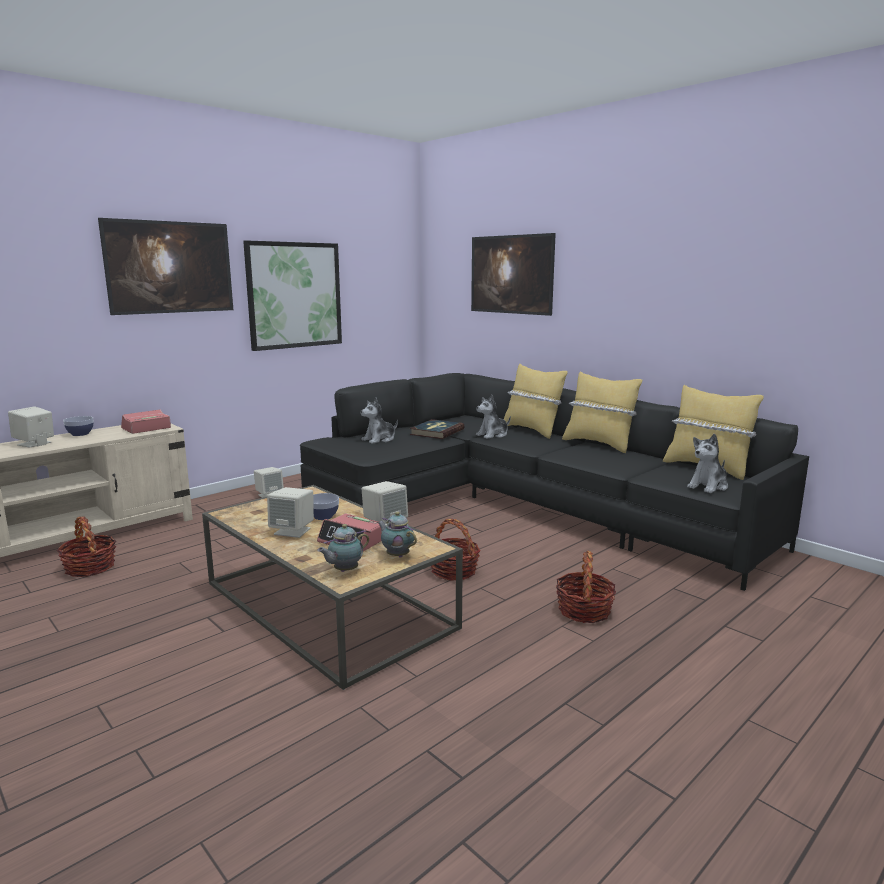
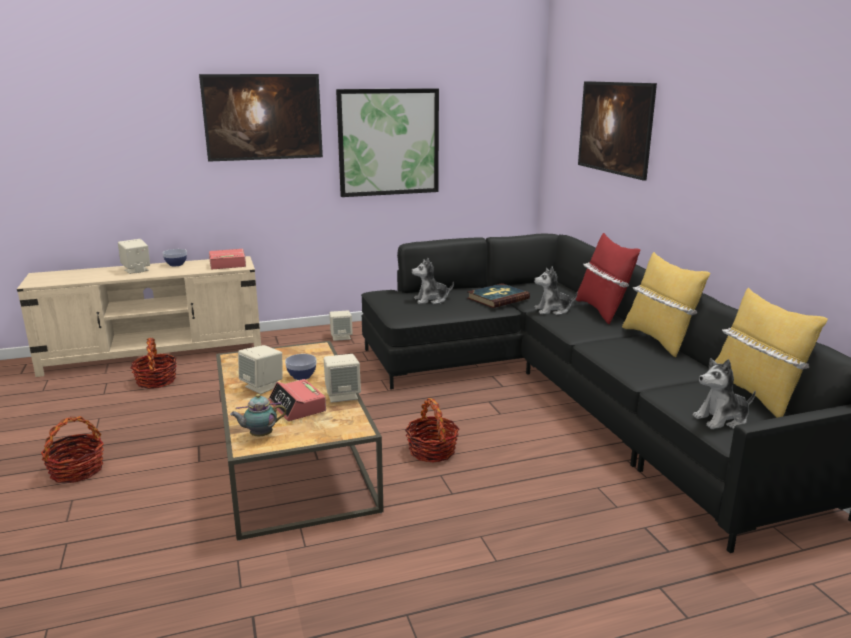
camera: 25 degrees right, 5 degrees up
(397, 555) = (317, 430): teapot -> none
(532, 430) = (602, 310): yellow pillow -> red pillow
(584, 611) = (519, 526): basket -> basket (76, 471)

